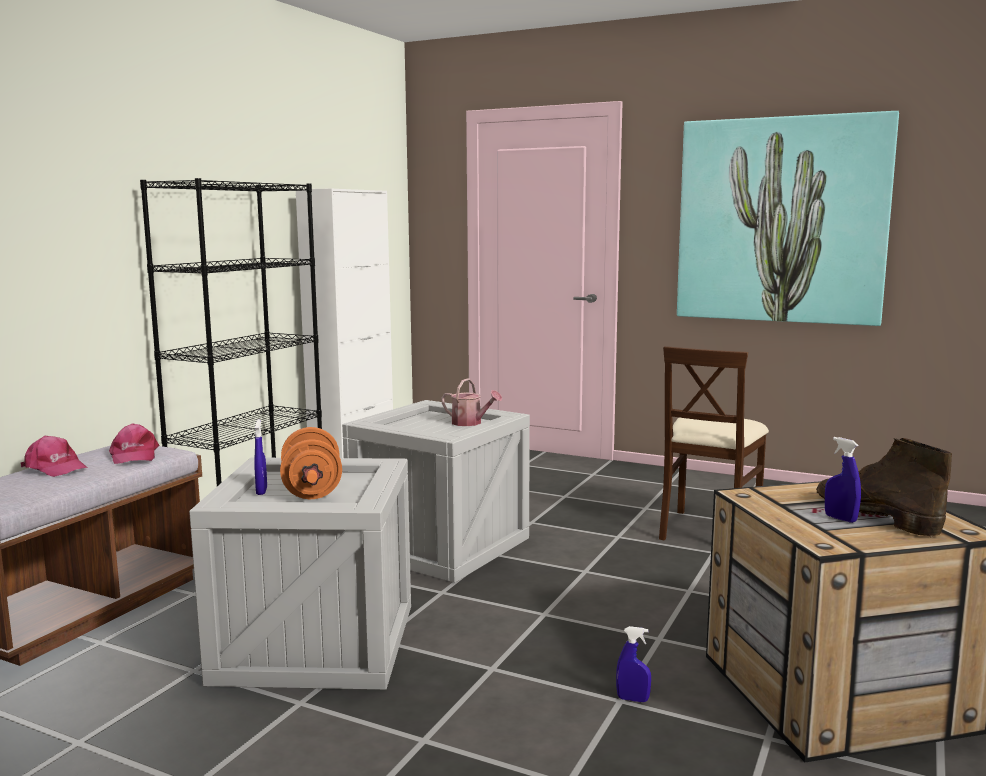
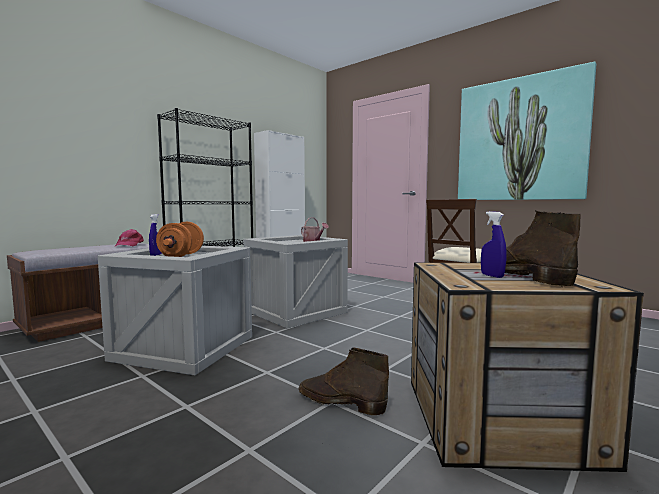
camera: 15 degrees right, 5 degrees down
(55, 468) = (86, 246): pink cap -> none
(633, 699) = (340, 402): blue spray bottle -> brown boot

